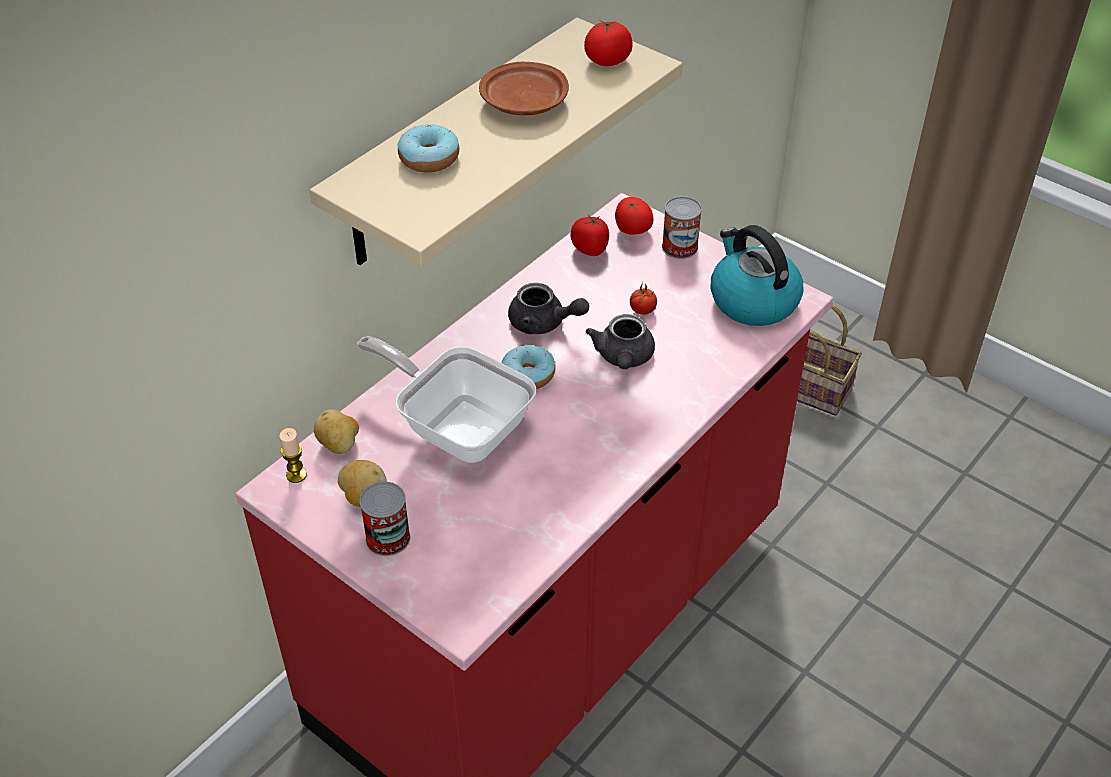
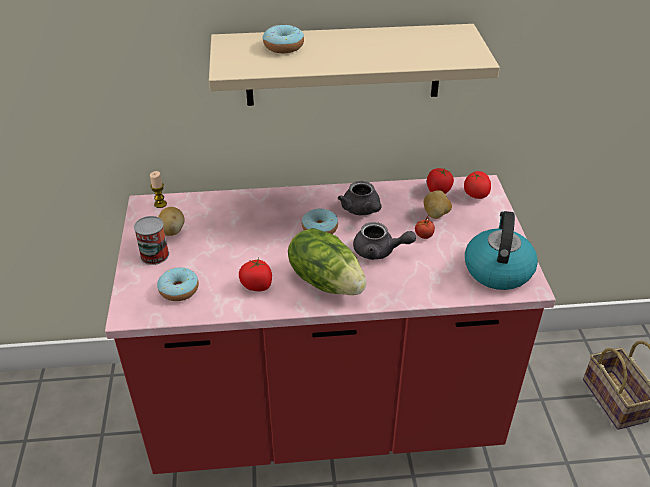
camera: 45 degrees right, 5 degrees down
(339, 445) = (194, 203): potato -> potato (436, 214)
(457, 427) = (253, 229): frying pan -> none
(478, 554) = (179, 290): none -> donut
(523, 103) = (373, 45): brown plate -> none
(607, 61) = (454, 47): tomato -> tomato (257, 285)
(616, 428) = (326, 281): none -> lettuce
(623, 358) = (379, 251): grey teapot -> grey teapot turned 120 degrees counterclockwise
(679, 247) = (491, 218): can -> none

